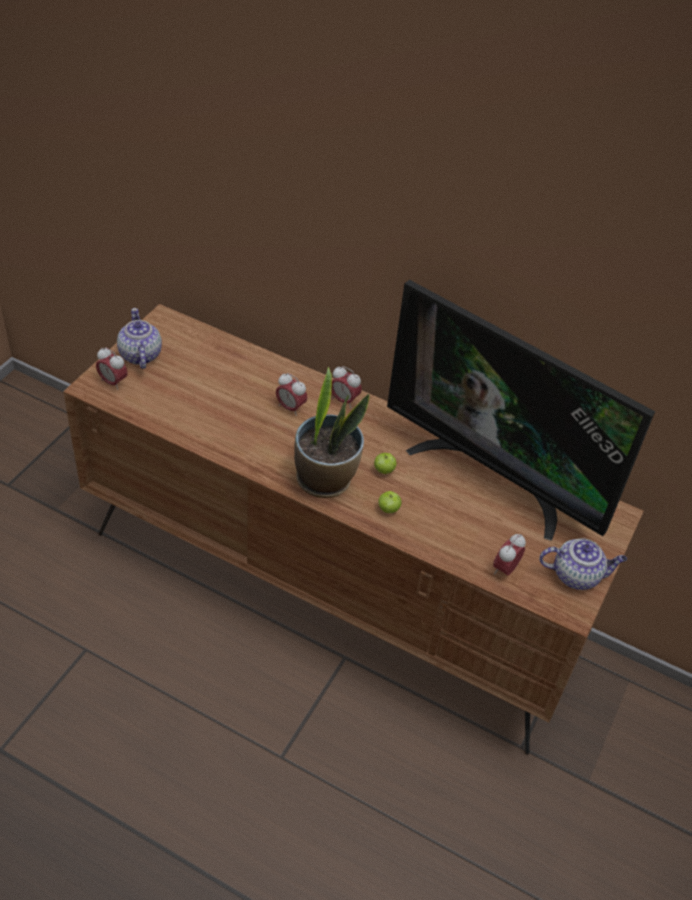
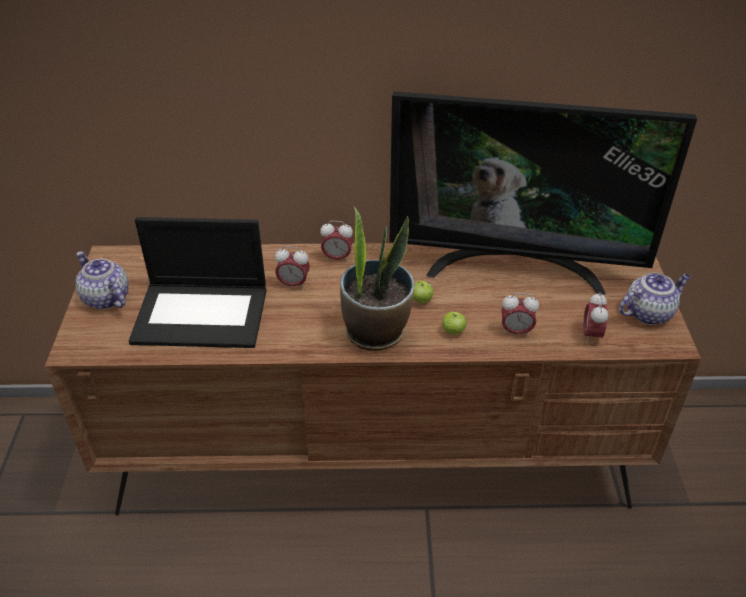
camera: 25 degrees left, 5 degrees down
(113, 382) = (95, 335): alarm clock -> alarm clock (516, 331)
(202, 401) = (203, 314): none -> laptop

